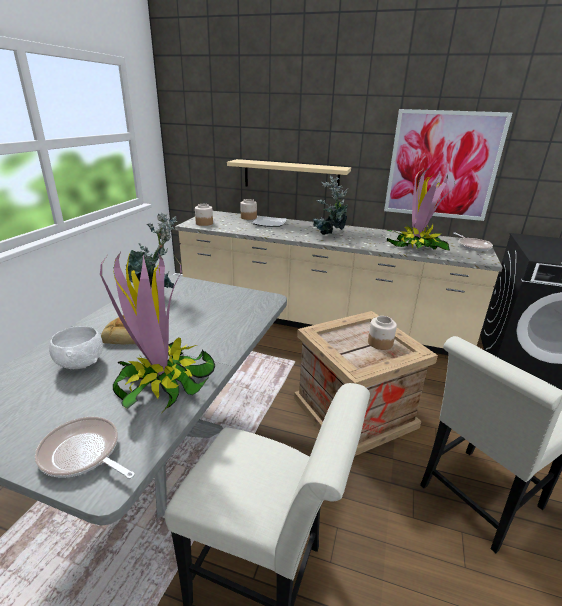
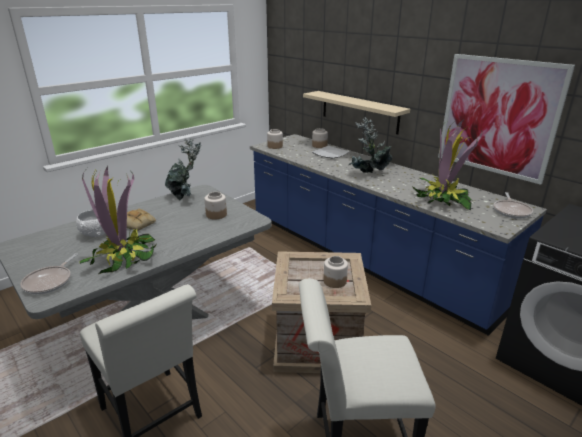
camera: 30 degrees right, 0 degrees up
(83, 454) = (50, 281): frying pan -> frying pan turned 135 degrees counterclockwise
(218, 302) = (216, 215): none -> jar
(321, 321) = (364, 257): beige counter -> blue counter

